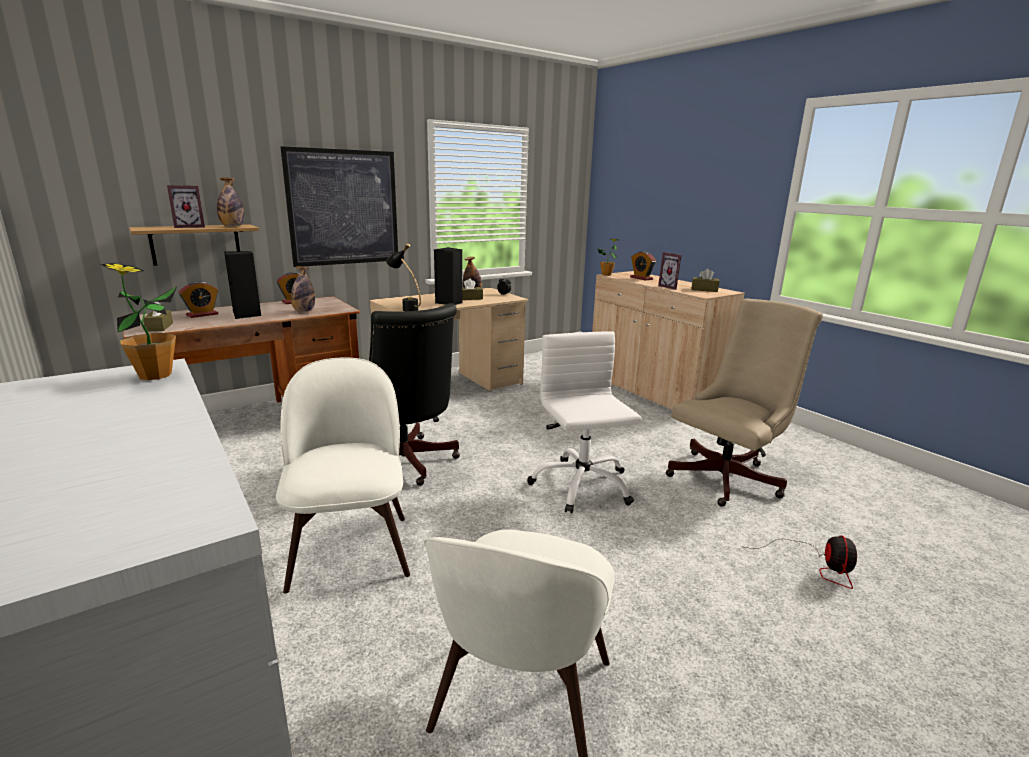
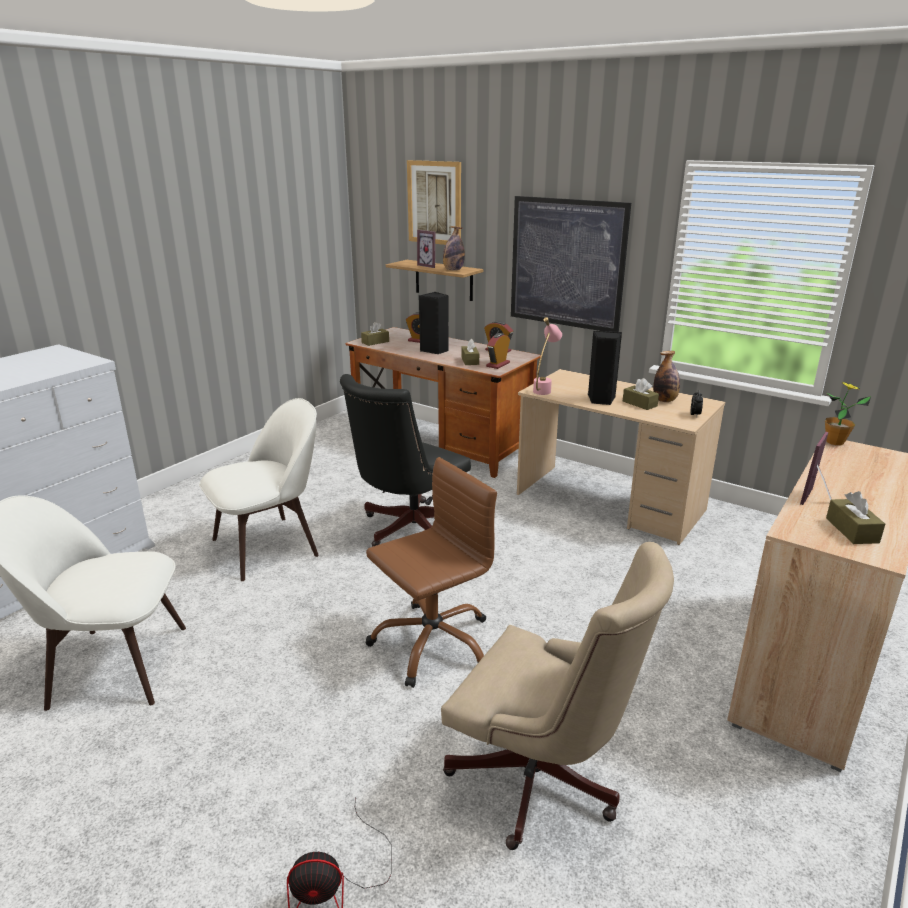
camera: 70 degrees right, 5 degrees up
(155, 375) = (80, 364): potted plant -> none
(166, 155) = (434, 203): none -> picture
(304, 311) = (470, 361): bottle -> brown tissue box
(406, 308) = (544, 389): black table lamp -> pink table lamp
(581, 485) = (432, 643): white office chair -> brown office chair
(641, 278) = (859, 470): alarm clock -> alarm clock (498, 364)

